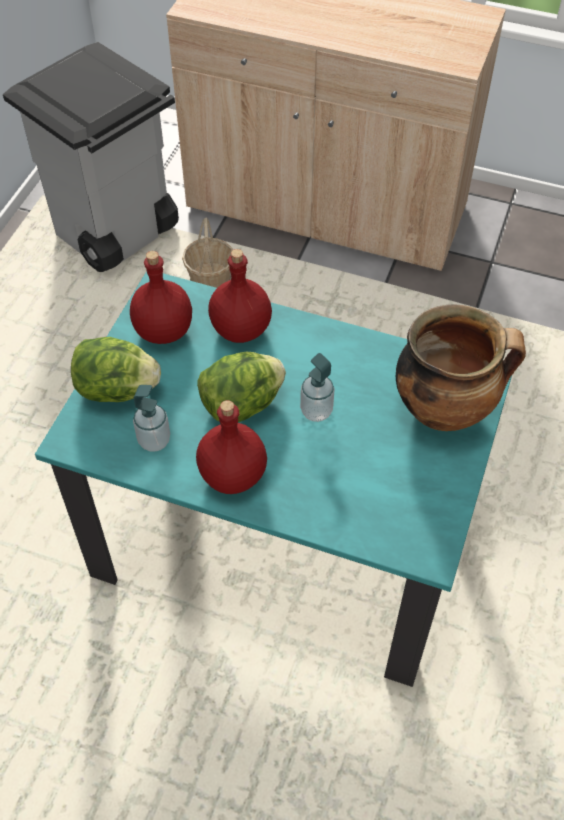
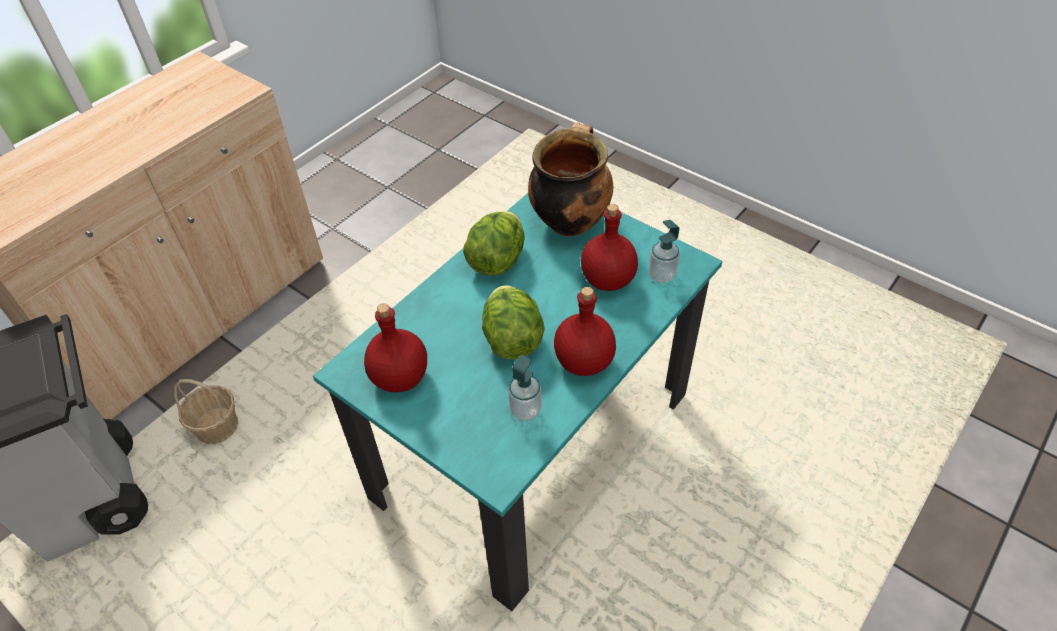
camera: 70 degrees left, 5 degrees down
(117, 389) = (453, 428): lettuce -> lettuce (497, 261)
(240, 328) = (427, 321): red bottle -> red bottle (606, 280)
(316, 411) = (540, 293): soap dispenser -> soap dispenser (662, 275)

